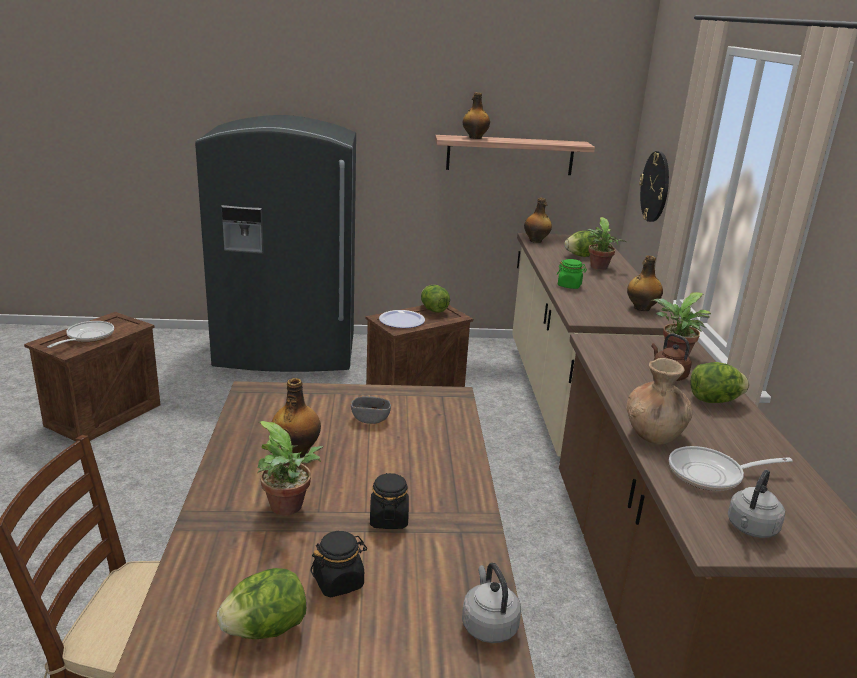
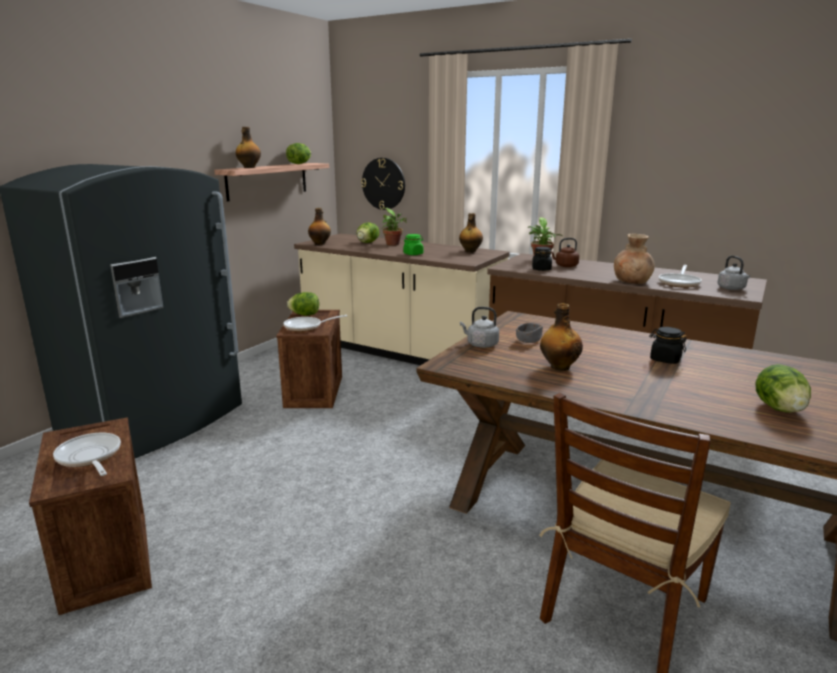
camera: 55 degrees left, 5 degrees down
(289, 508) = (639, 381): potted plant -> none
(338, 582) = (732, 383): black jar -> black jar (541, 269)
(402, 320) = (306, 327): plate -> frying pan
(488, 624) = (779, 359): grey kettle -> grey kettle (480, 344)
(713, 400) = (602, 266): lettuce -> lettuce (299, 164)

